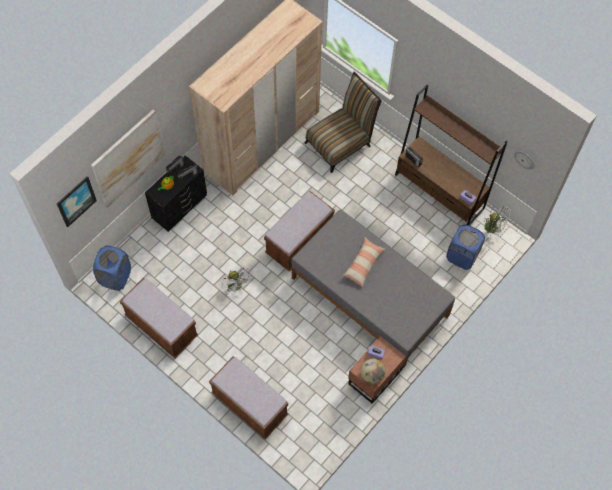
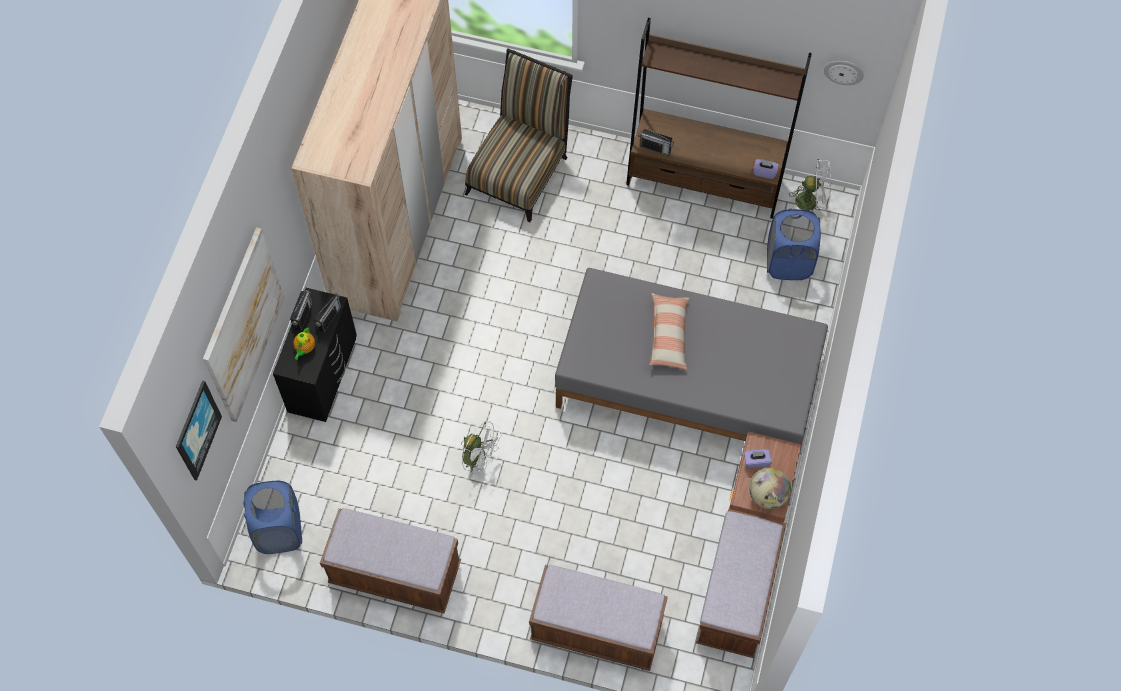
camera: 25 degrees left, 0 degrees up
(299, 241) = (537, 346): brown bench -> brown bench (737, 595)

